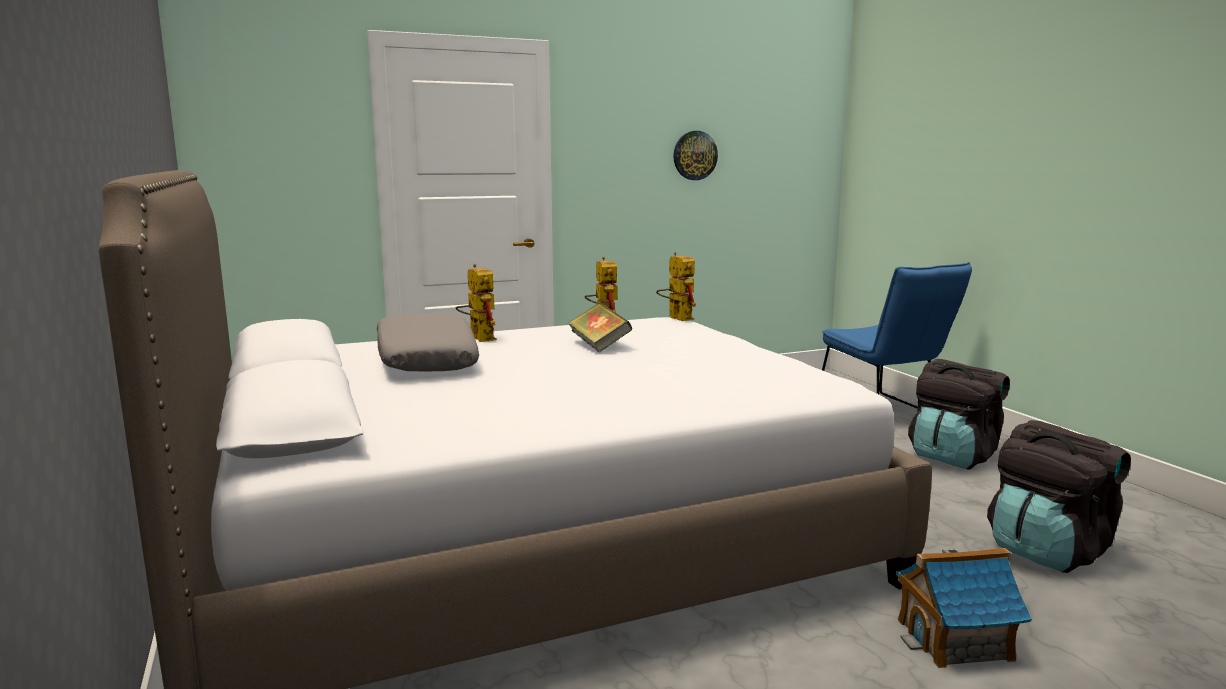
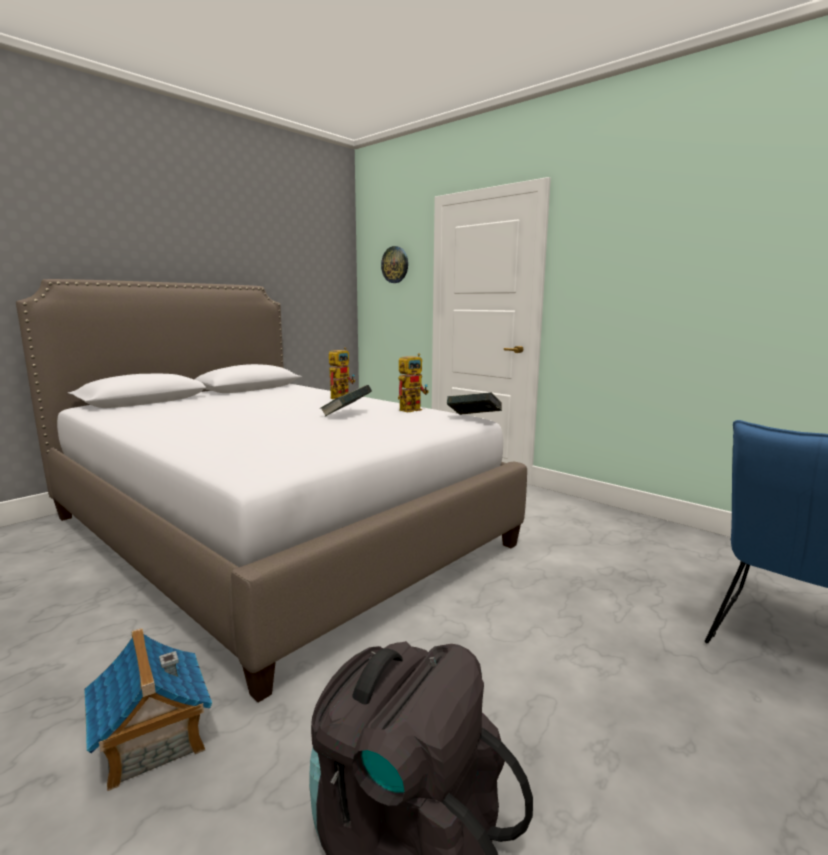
camera: 65 degrees right, 0 degrees up
(425, 360) = (275, 398): grey pillow -> none
(675, 317) = (474, 418): toy robot -> book
(694, 155) = (694, 272): wall clock -> wall clock (395, 264)
(953, 457) = (695, 724): black backpack -> none

